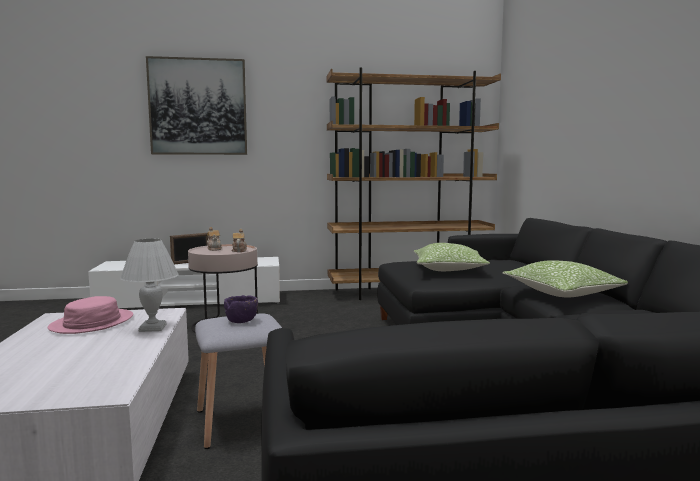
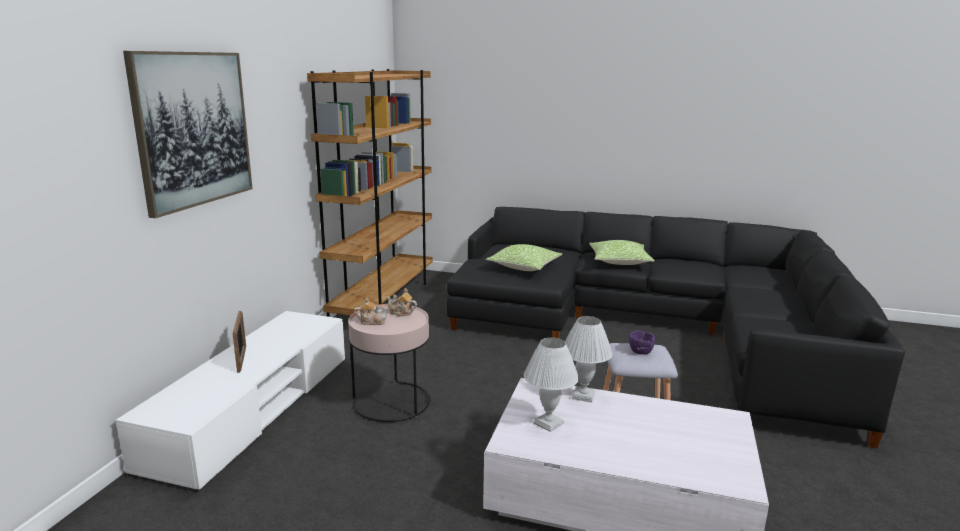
camera: 65 degrees left, 10 degrees up
(92, 323) = (548, 422): pink hat -> white table lamp

